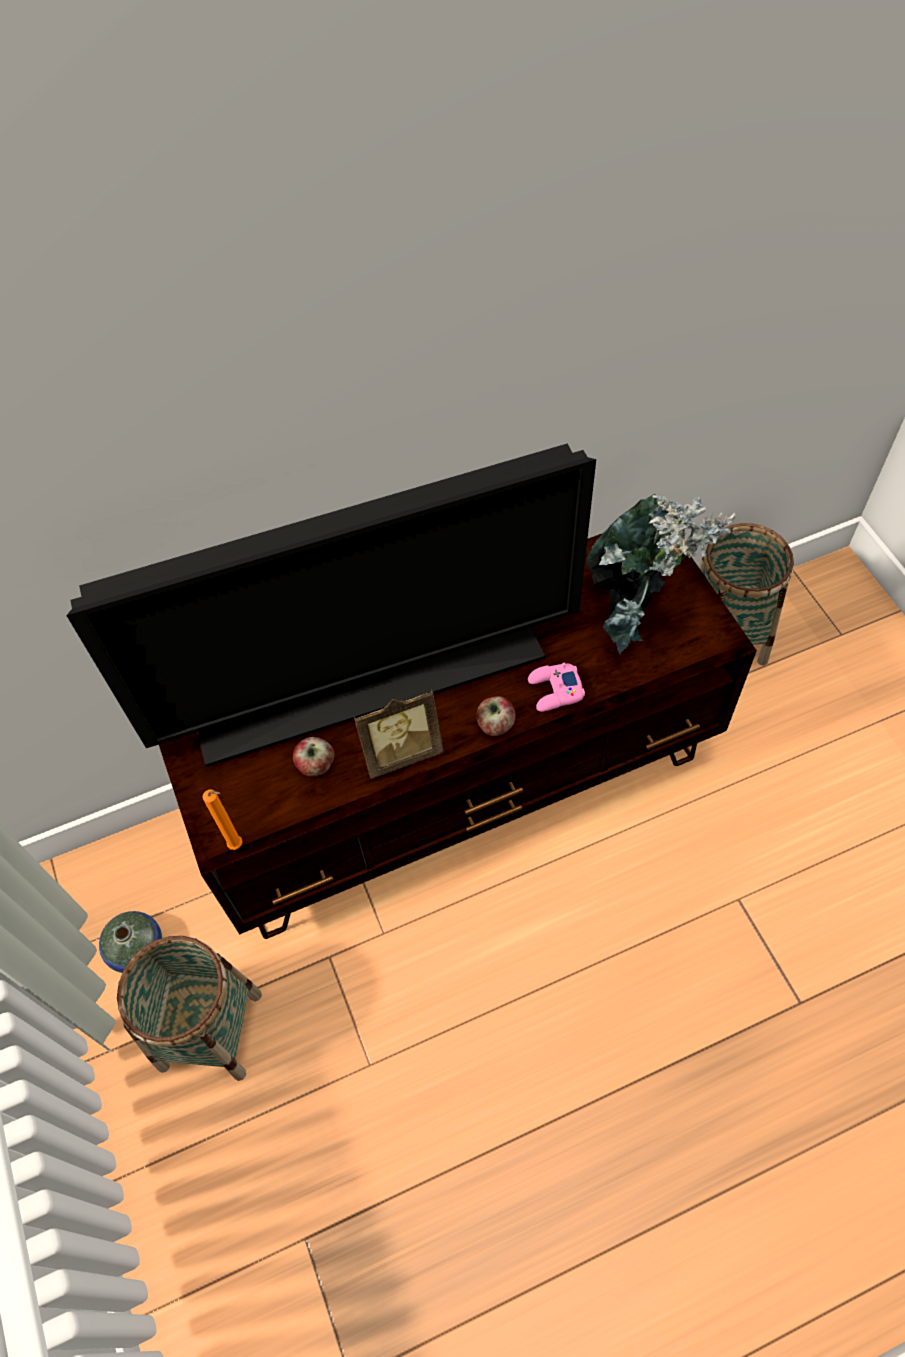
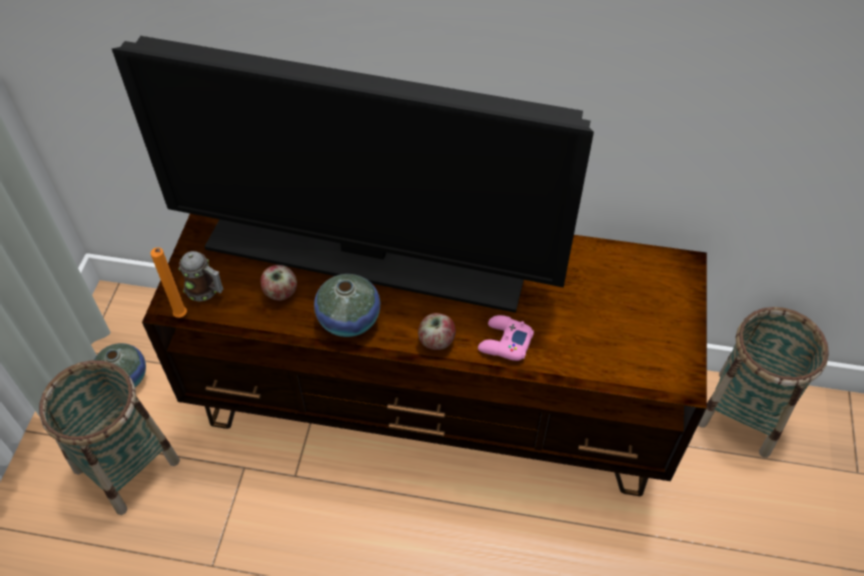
camera: 30 degrees right, 5 degrees down
(240, 806) = (206, 290): none -> mug
(401, 752) = (349, 319): picture frame -> vase
(634, 612) = (620, 319): potted plant -> none

